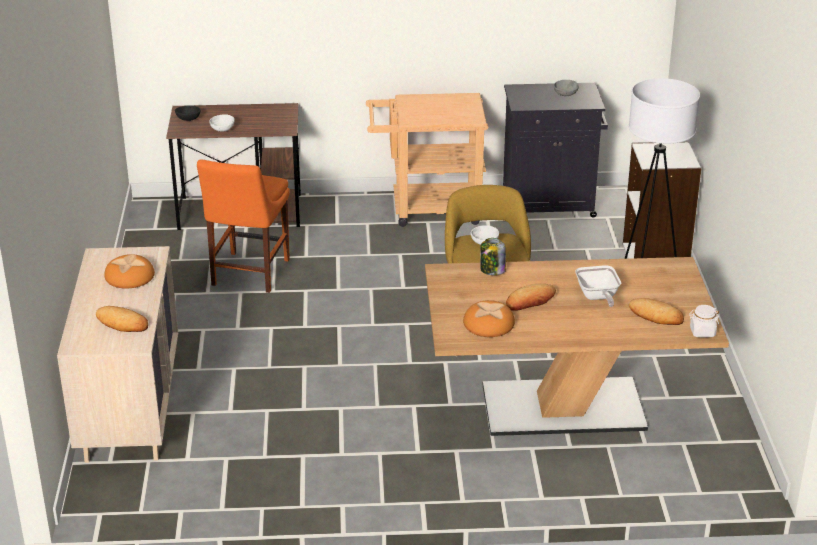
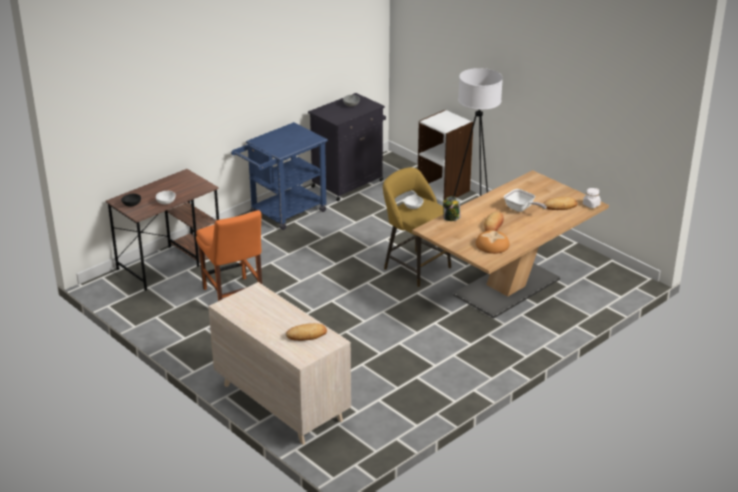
camera: 40 degrees left, 0 degrees up
(130, 276) = (265, 308): bread -> none
(427, 209) = (283, 213): beige cart -> blue cart

